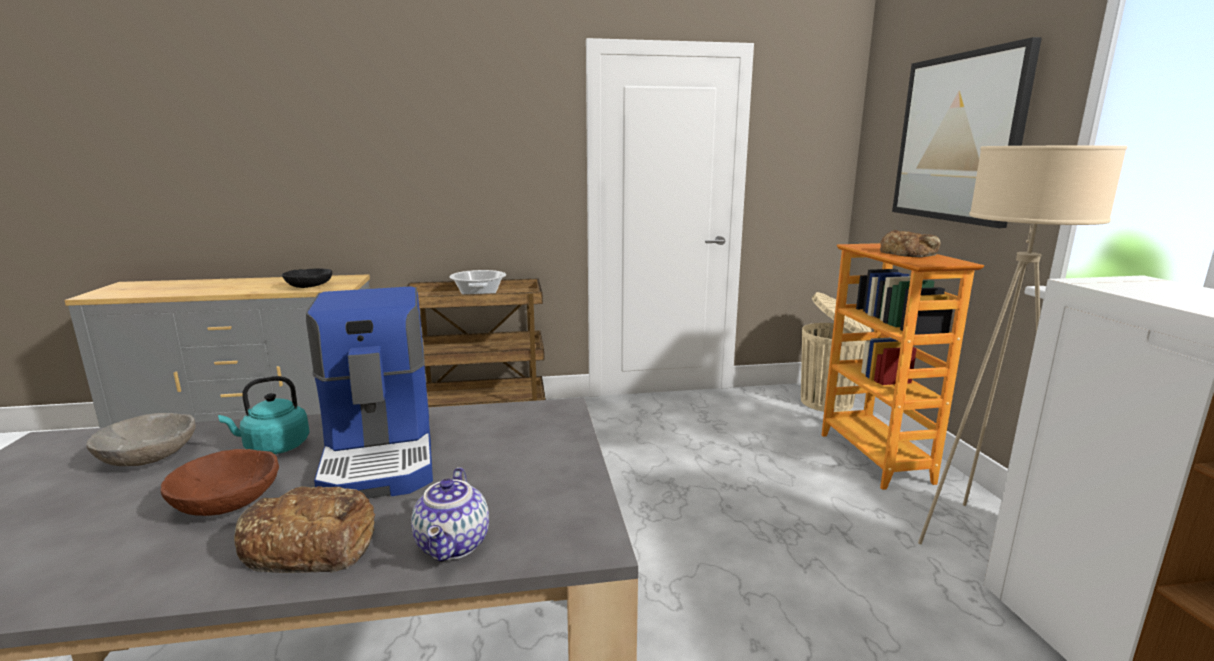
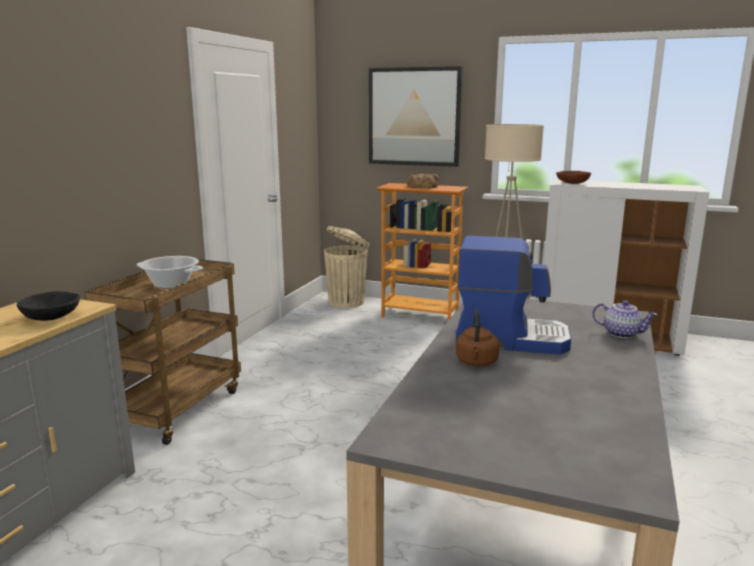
camera: 60 degrees left, 0 degrees up
(149, 457) = (458, 398): grey bowl -> none
(227, 502) = (549, 374): brown bowl -> brown bowl (572, 183)
(273, 447) = (476, 362): turquoise kettle -> brown kettle
(311, 543) = (607, 357): bread -> none

